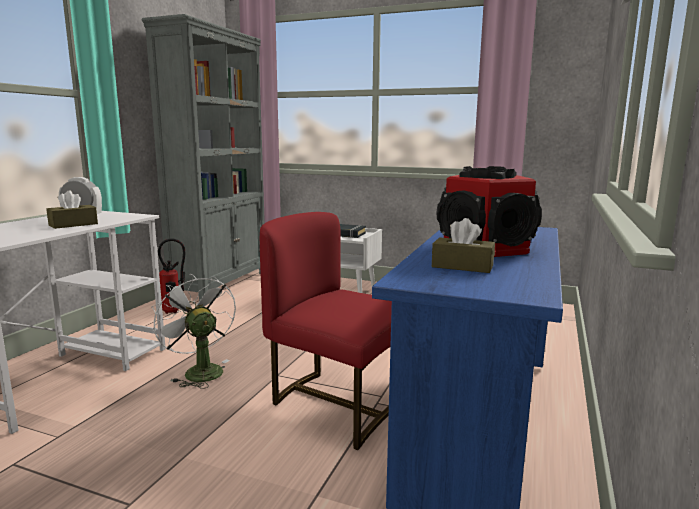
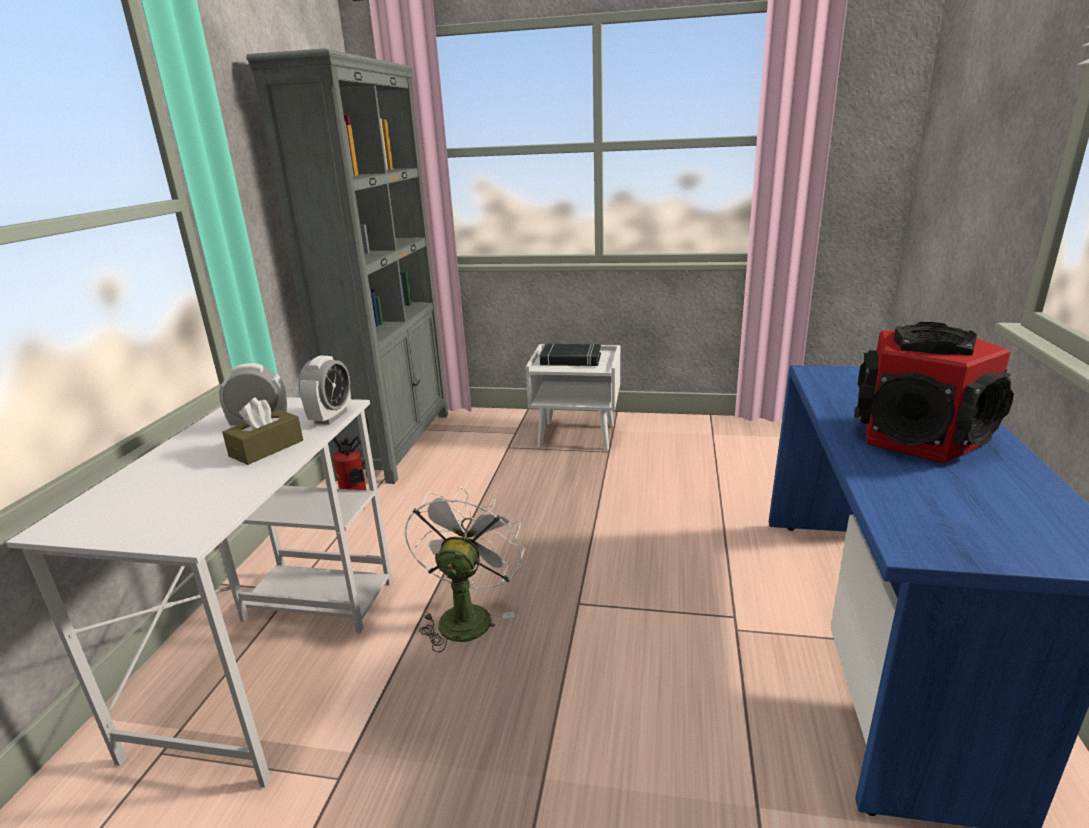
camera: 10 degrees left, 10 degrees up
(126, 218) = (331, 417): none -> alarm clock
(199, 371) = (466, 615): white fan -> white fan turned 60 degrees clockwise
(339, 403) = (689, 639): red chair -> none
(462, 266) = (943, 492): brown tissue box -> none

